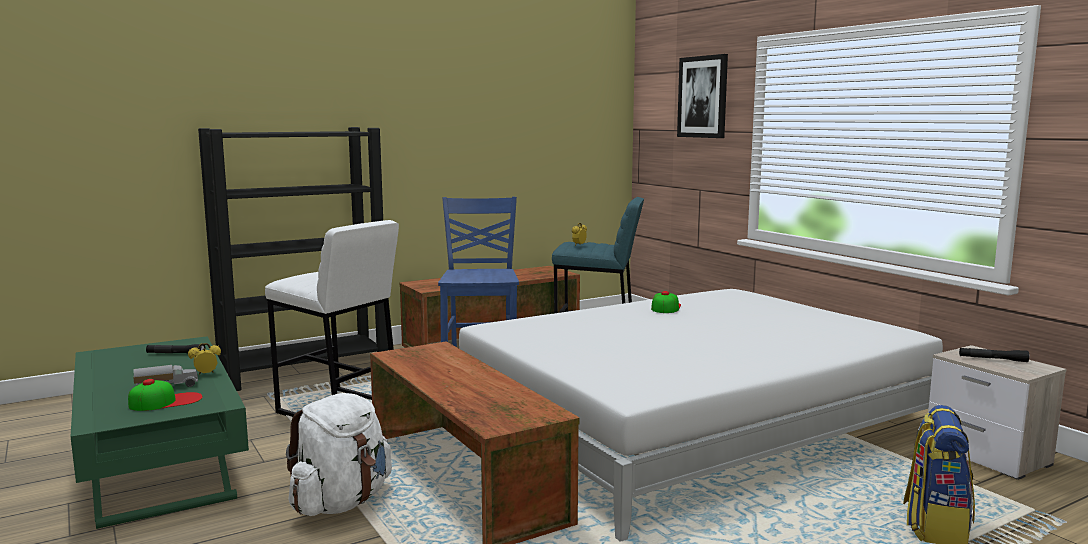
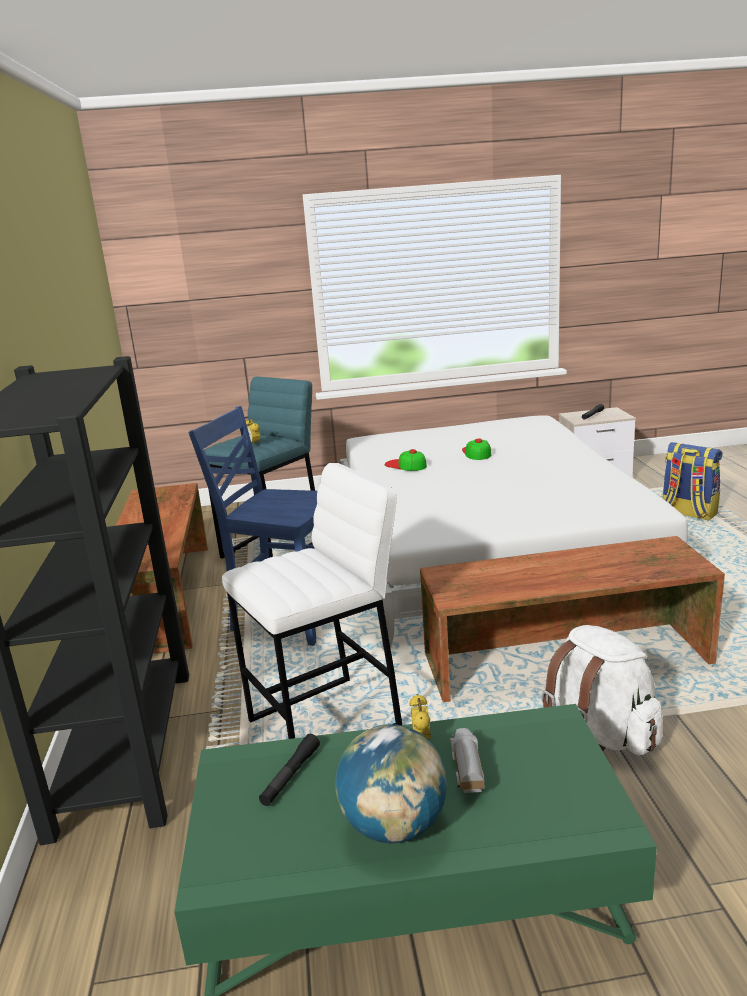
camera: 65 degrees left, 10 degrees up
(120, 378) = (394, 826): none -> globe
(166, 401) = (532, 768): cap -> cap (476, 452)
(703, 97) = (233, 259): picture -> none

